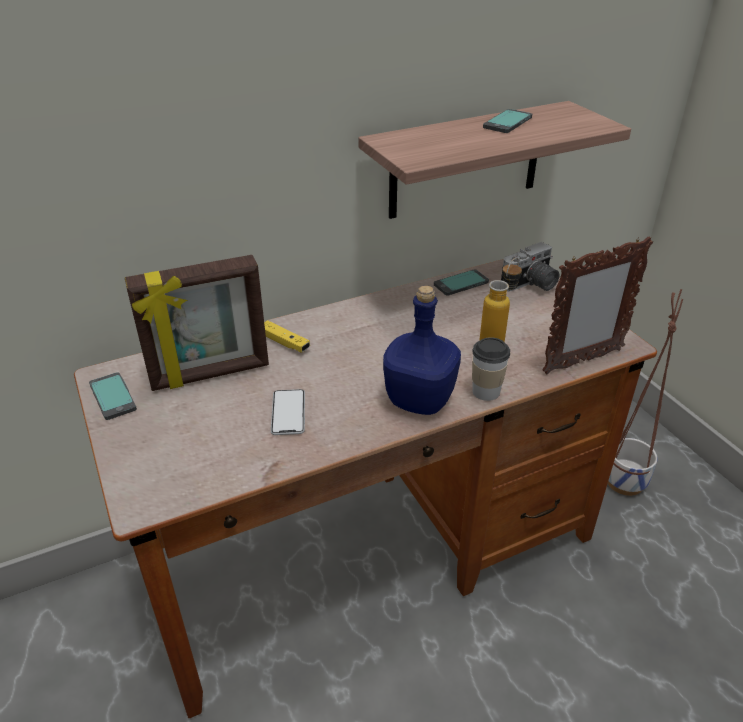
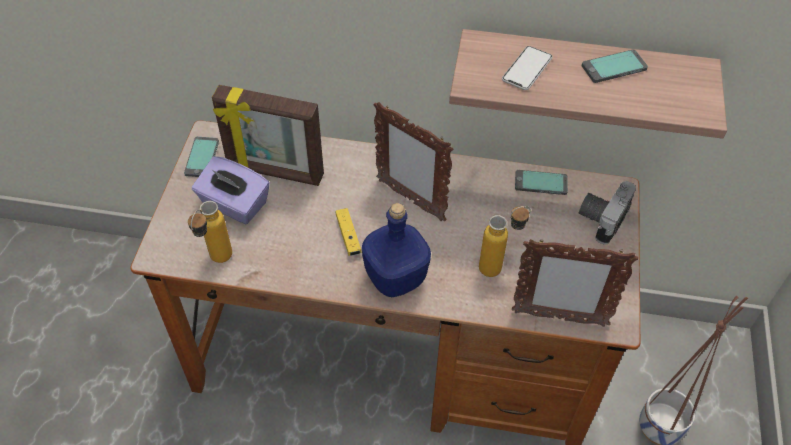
camera: 35 degrees right, 15 degrees up
(191, 419) = (234, 205): none -> purple tissue box
(221, 476) = (216, 262): none -> bottle
(284, 343) = (347, 170): yellow game controller -> yellow game controller (348, 236)
(288, 413) = (297, 236): phone -> phone (527, 69)
(367, 339) = (410, 199): none -> picture frame
(486, 391) = (451, 300): cup -> none
(531, 285) = (601, 217): camera -> camera turned 120 degrees clockwise

